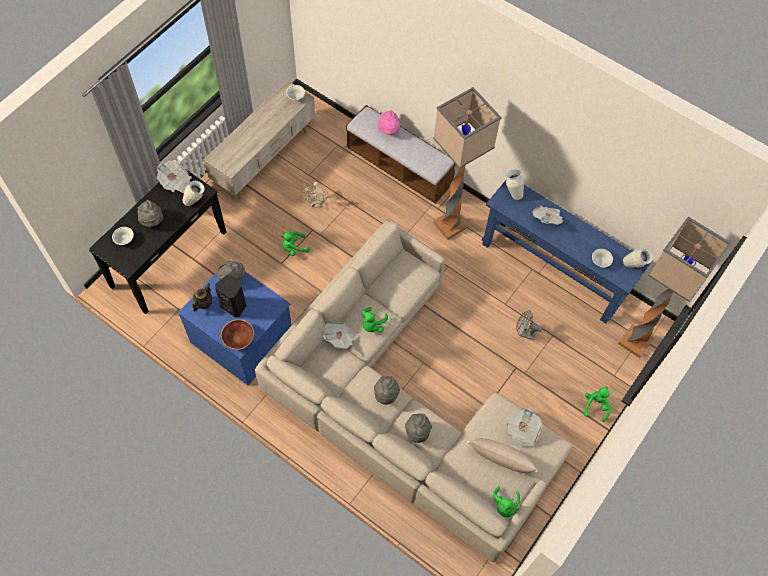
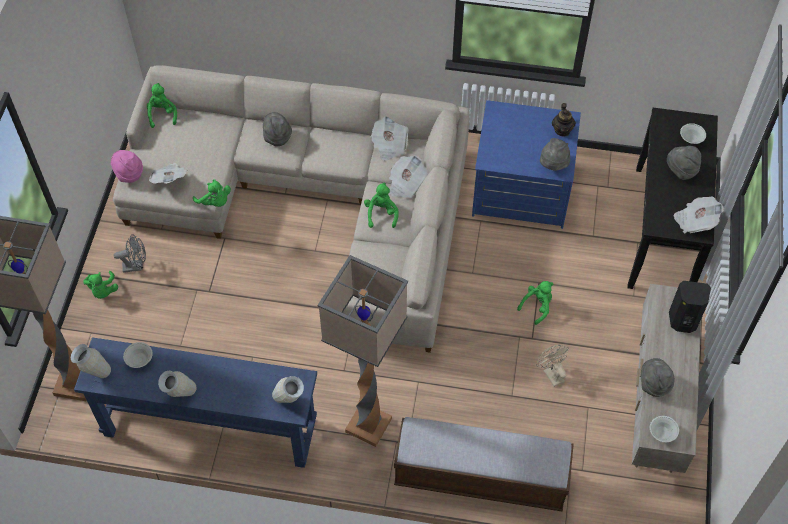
camera: 155 degrees right, 5 degrees down
(196, 203) = (653, 210): vase -> vase (180, 395)
(234, 306) = (529, 141): black speaker -> black speaker (683, 321)
(238, 338) = (502, 115): brown bowl -> none
(386, 394) = (327, 155): grey hat -> grey hat (654, 384)
(389, 130) = (510, 460): pink hat -> pink hat (129, 173)
(492, 397) = (215, 202): none -> green plush toy
(501, 459) = (181, 149): beige pillow -> none
(524, 333) = (215, 332): grey fan -> grey fan (136, 266)
(547, 219) = (228, 385): newspaper -> newspaper (389, 145)

